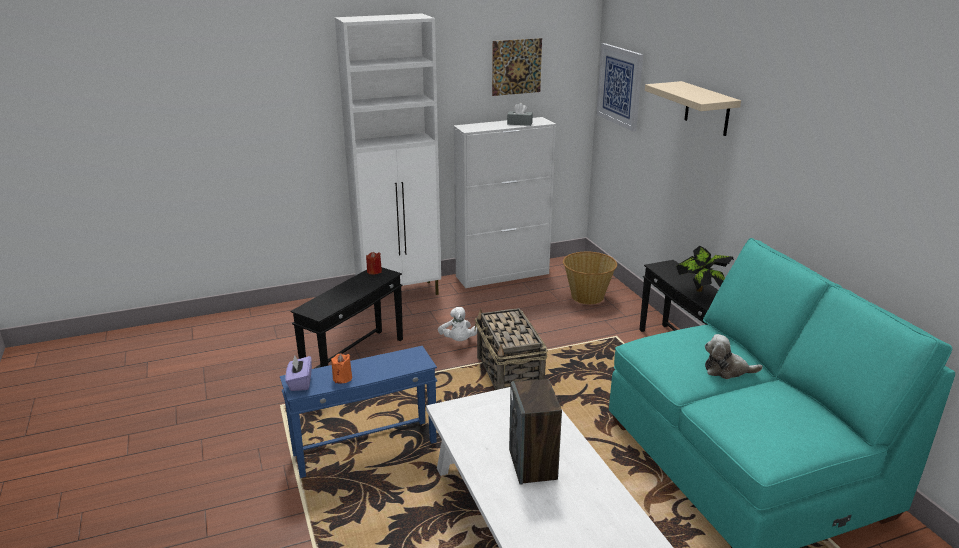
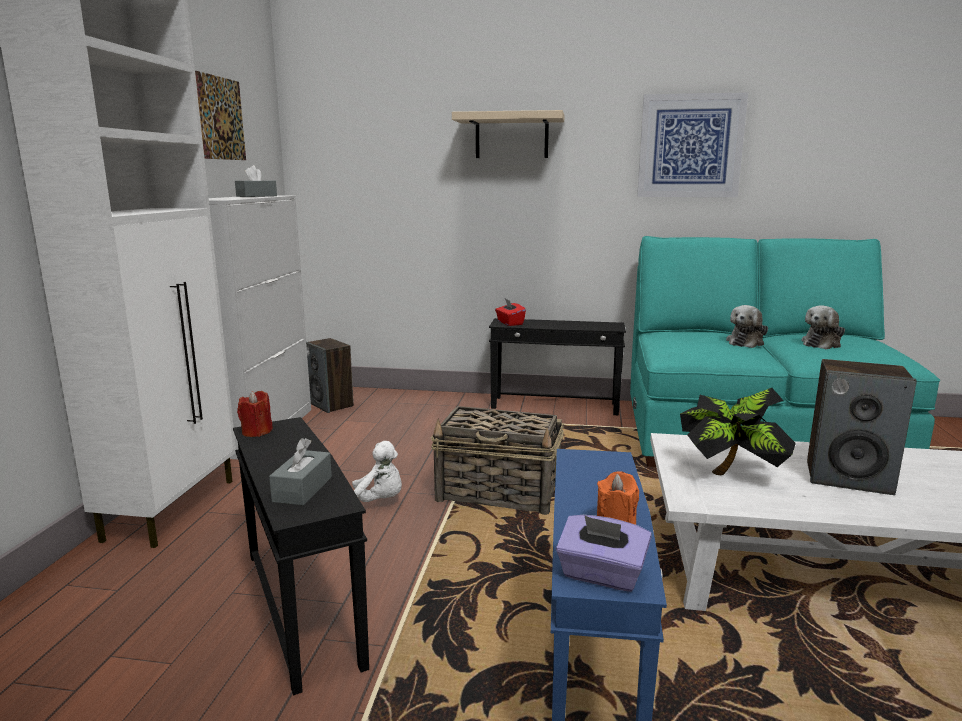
camera: 60 degrees left, 10 degrees down
(326, 303) = (302, 489): none -> grey tissue box
(565, 276) = (331, 404): none -> speaker
(587, 296) = (392, 408): basket -> none
(620, 86) = (339, 148): picture -> picture (690, 146)
(665, 268) = (510, 323): none -> red tissue box
(701, 293) = (577, 325): potted plant -> potted plant (732, 475)
(771, 407) = (822, 344): none -> plush toy

